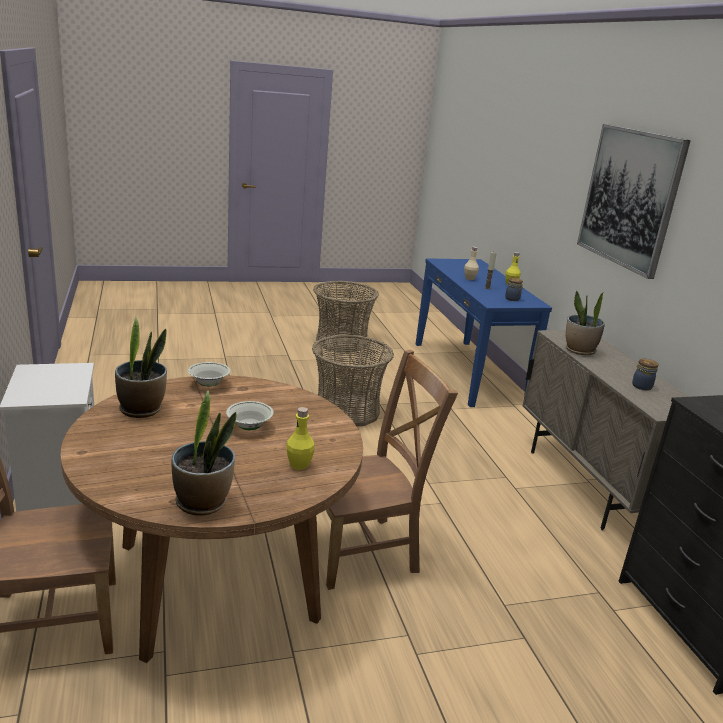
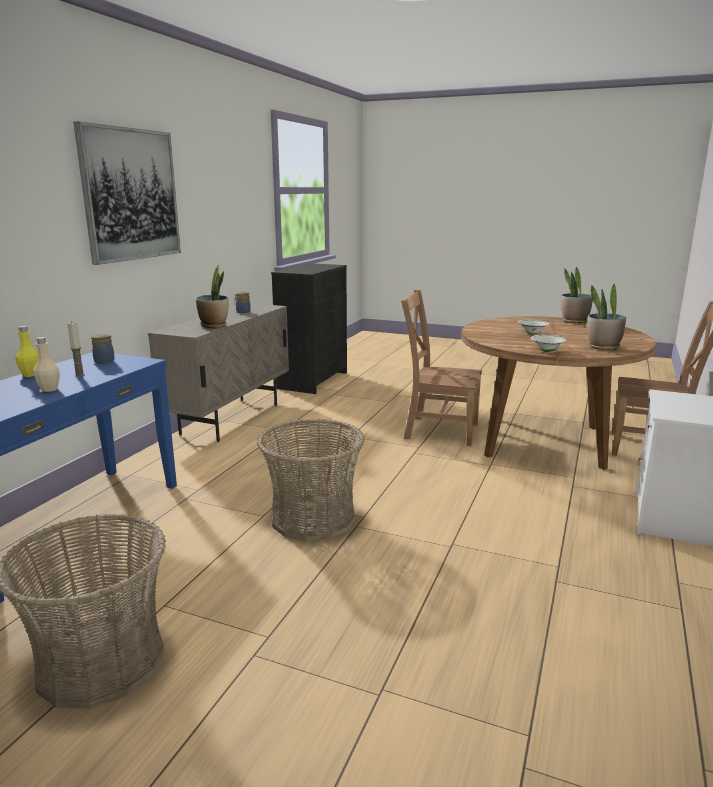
camera: 140 degrees left, 5 degrees down
(299, 465) = (515, 323): yellow bottle -> none

